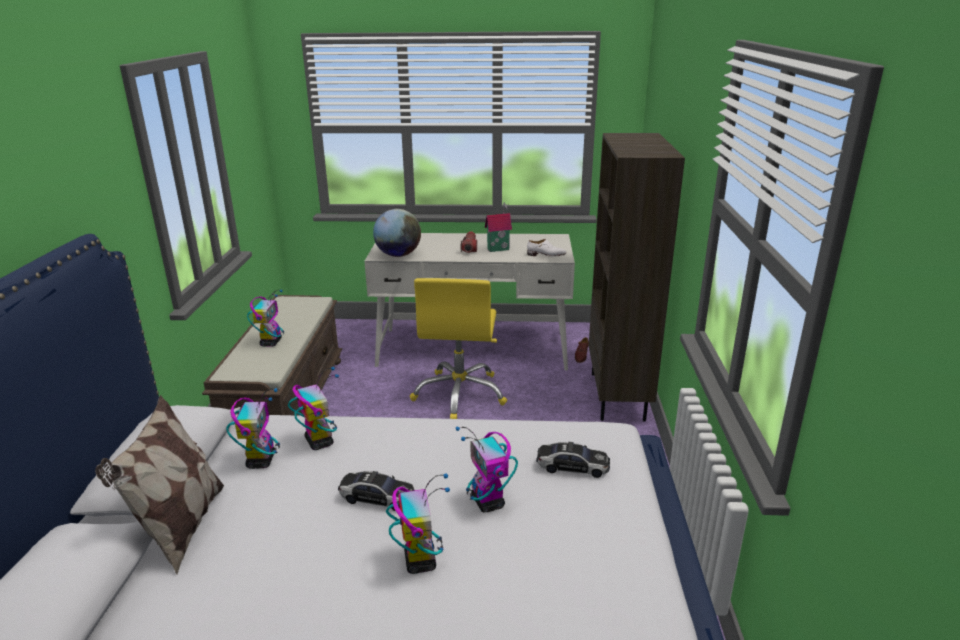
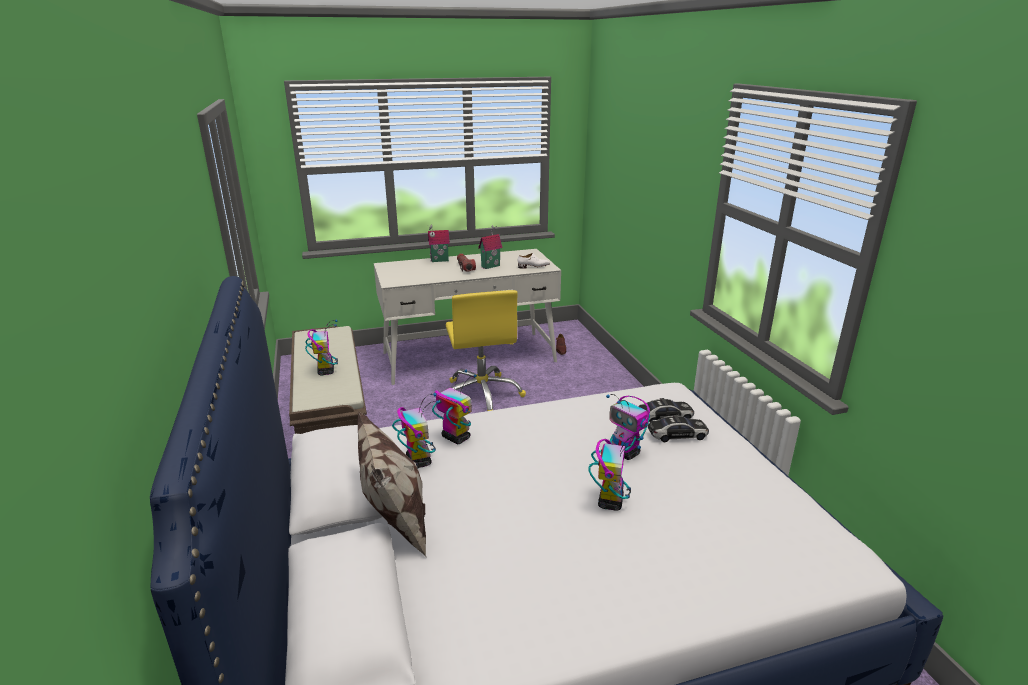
camera: 20 degrees left, 0 degrees up
(377, 497) = (540, 467): toy car -> toy car (677, 435)
(398, 255) = (408, 280): globe -> none
(420, 560) = (610, 501): toy robot -> toy robot turned 45 degrees clockwise
(449, 237) = (439, 261): none -> toy house
(618, 396) = (608, 375): brown bookcase -> none

